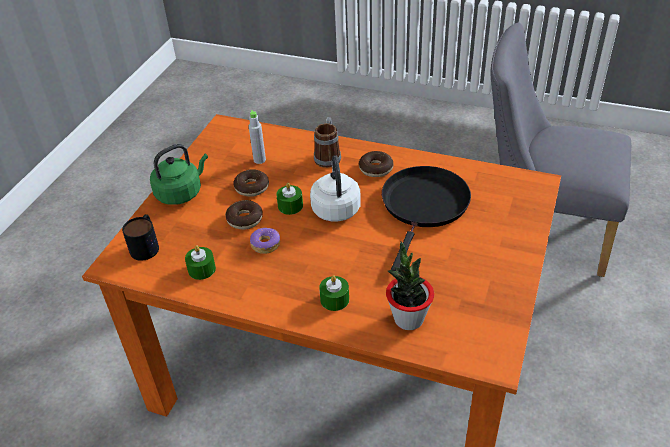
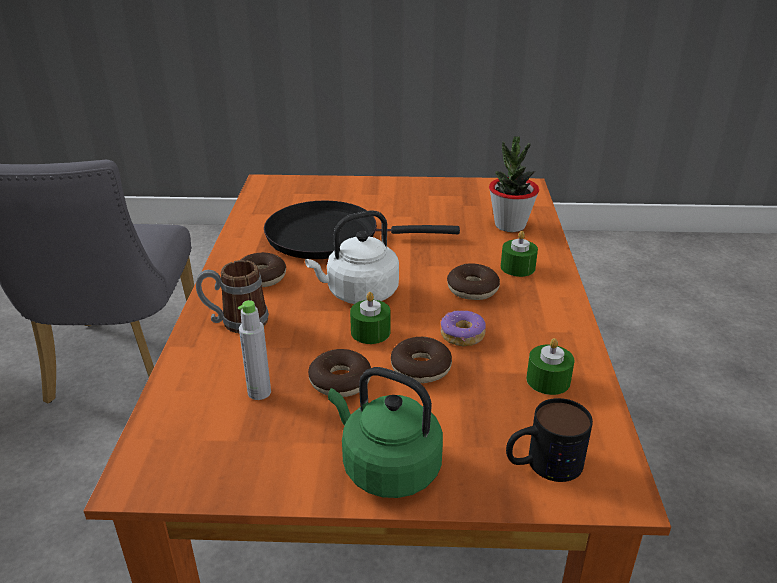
camera: 110 degrees left, 10 degrees down
(315, 264) = (472, 289): none -> donut

